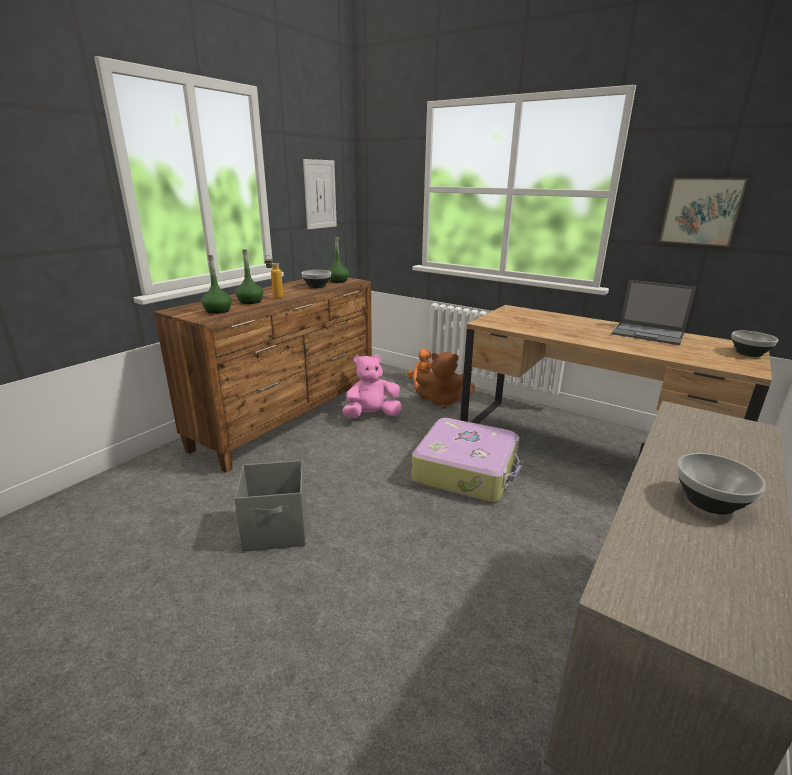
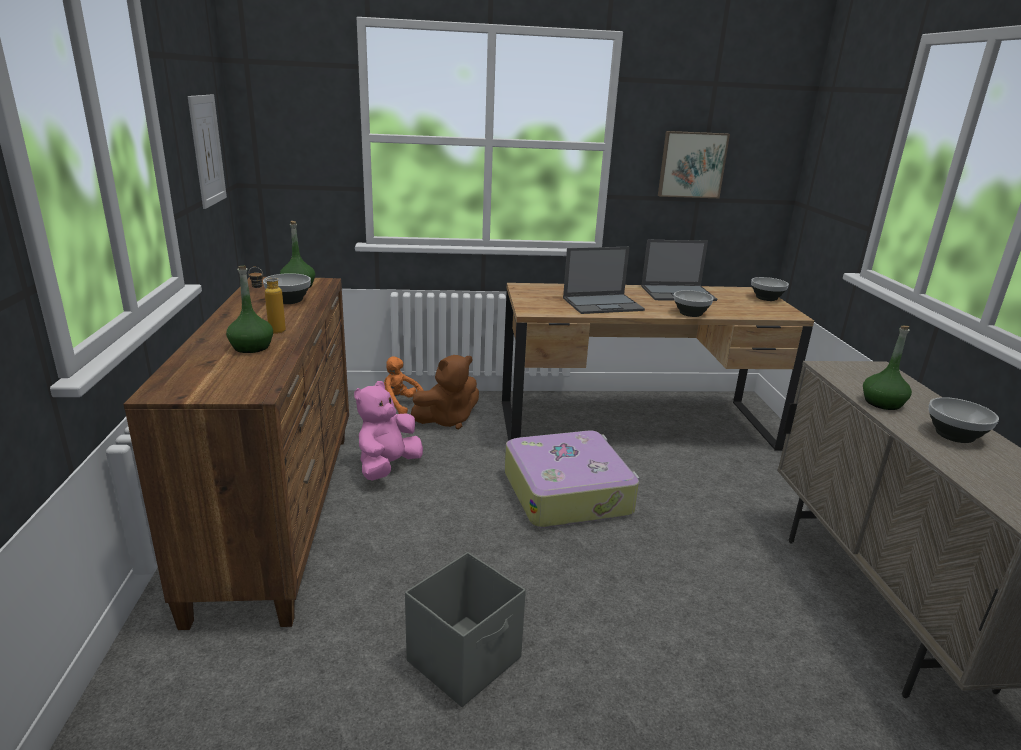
camera: 40 degrees left, 0 degrees up
(218, 311) = (239, 375): green bottle -> green bottle (882, 403)
(555, 328) = (603, 304): none -> laptop
(627, 348) = (690, 313): none -> bowl

